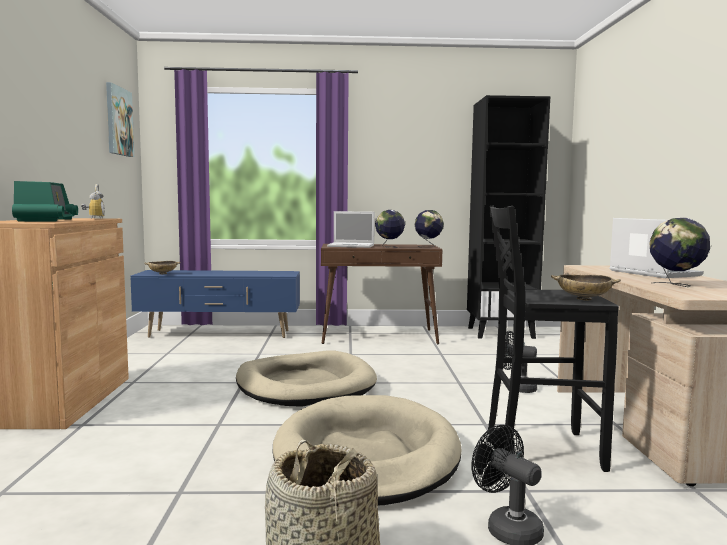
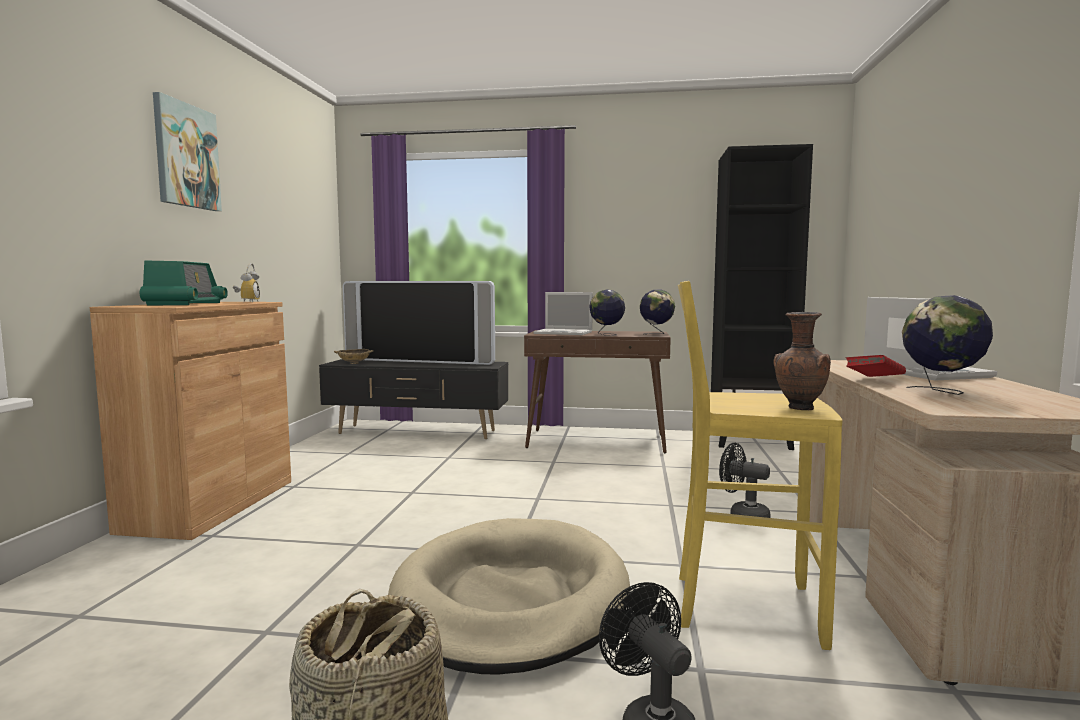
camera: 10 degrees right, 0 degrees up
(118, 121) = (306, 195): picture -> picture (186, 156)
(220, 334) = (417, 432): blue tv stand -> black tv stand
(221, 271) = (420, 361): none -> television
(305, 385) = (481, 499): beige dog bed -> none
(539, 449) = (742, 607): black stool -> yellow stool
(584, 299) = (798, 408): beige bowl -> brown vase
(625, 278) = (874, 380): none -> red book

